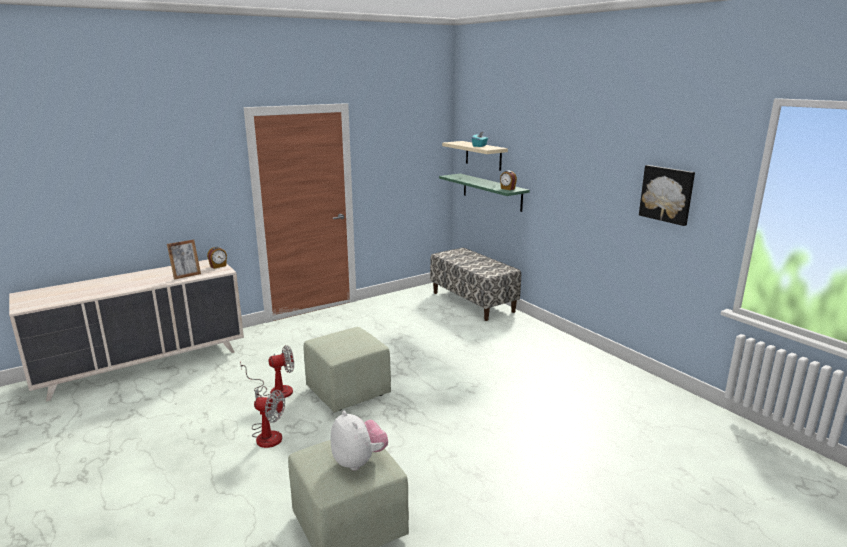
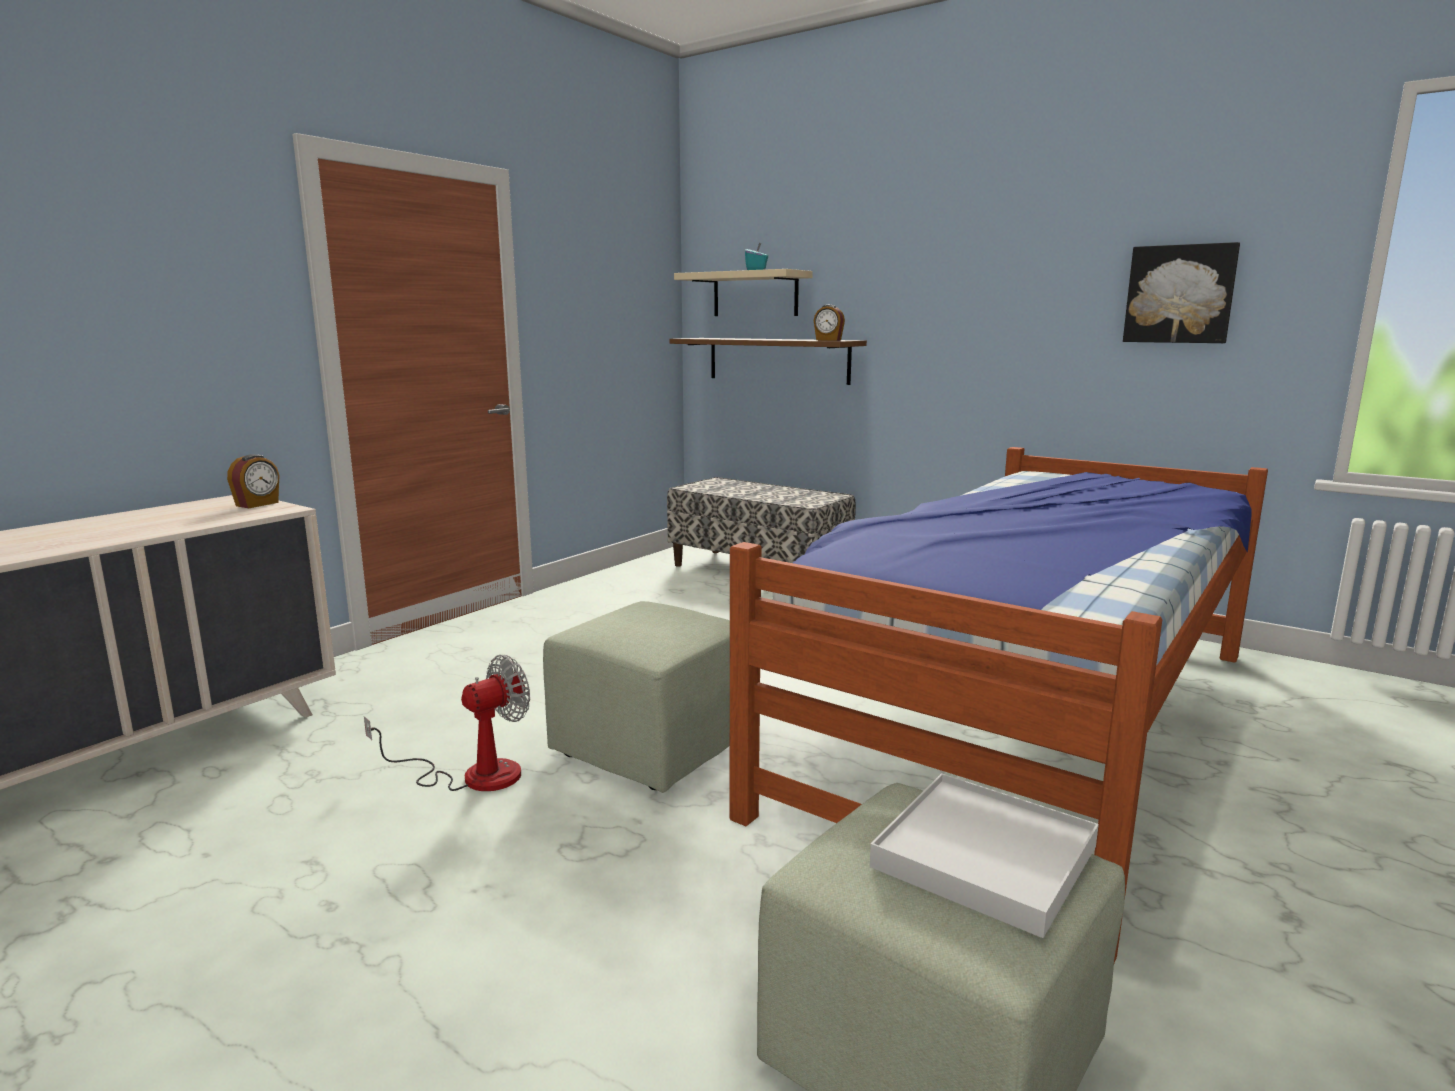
camera: 20 degrees left, 5 degrees down
(186, 275) = (181, 523): picture frame -> none
(267, 434) = (525, 876): fan -> none
(359, 461) = (984, 857): plush toy -> white tray
(492, 192) = (778, 360): green shelf -> brown shelf
(520, 411) = (1028, 722): none -> bed

